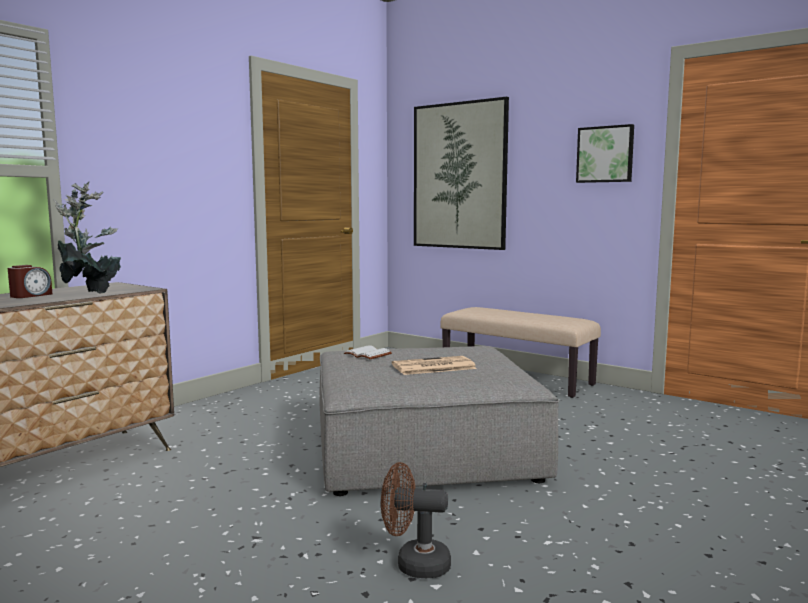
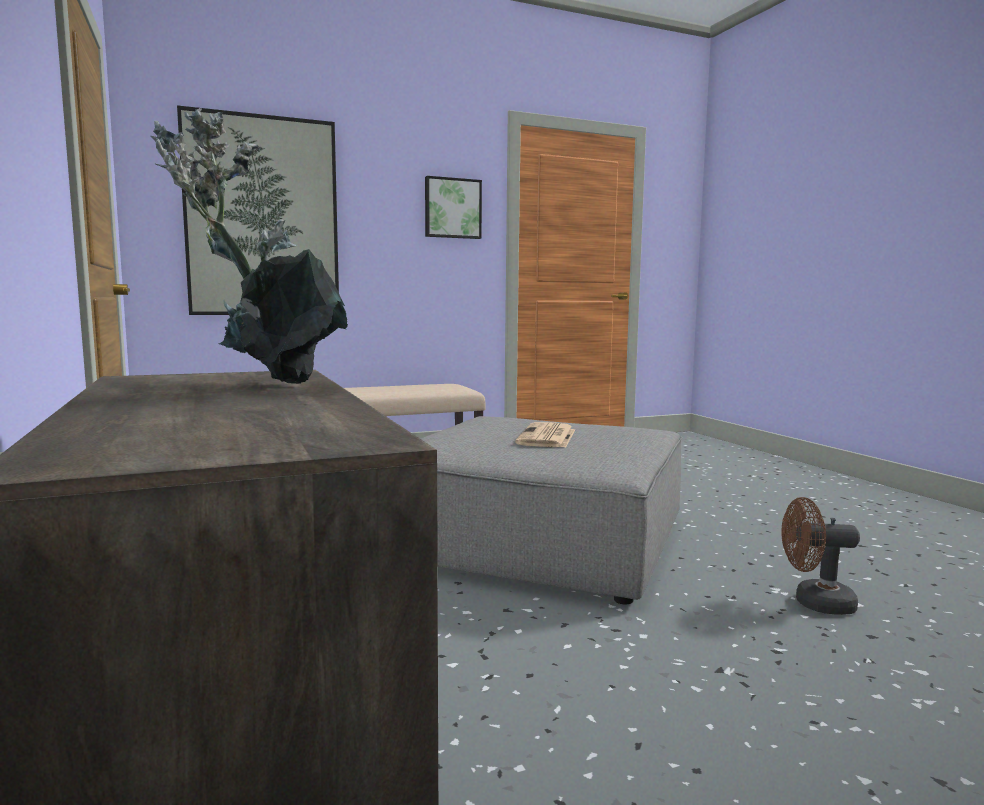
camera: 60 degrees left, 0 degrees up
(31, 295) = (197, 405): alarm clock -> none
(369, 354) = (451, 444): white book -> none
(414, 564) = (815, 603): brown fan -> brown fan turned 60 degrees clockwise

